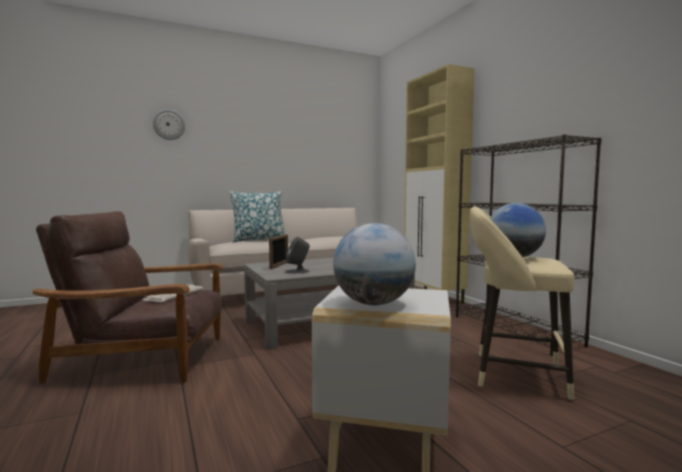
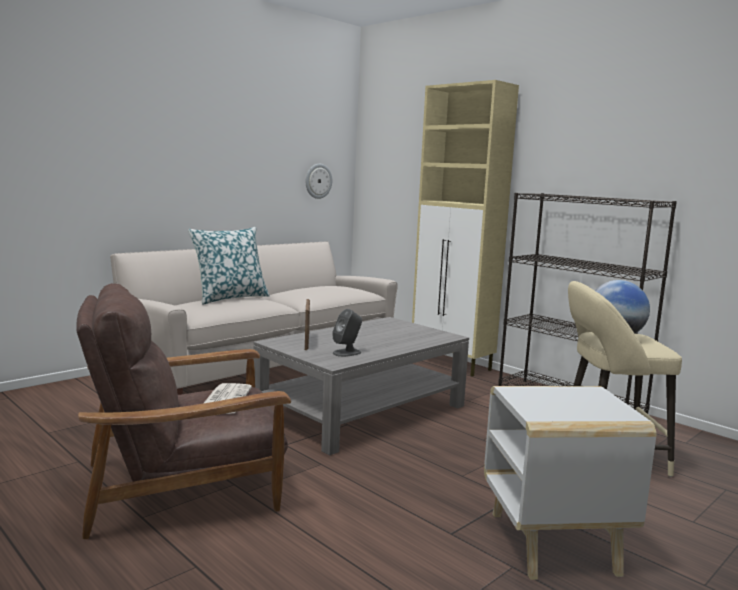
camera: 20 degrees left, 5 degrees up
(169, 124) = (79, 119): wall clock -> wall clock (318, 181)
(373, 304) = (570, 412): globe -> none

